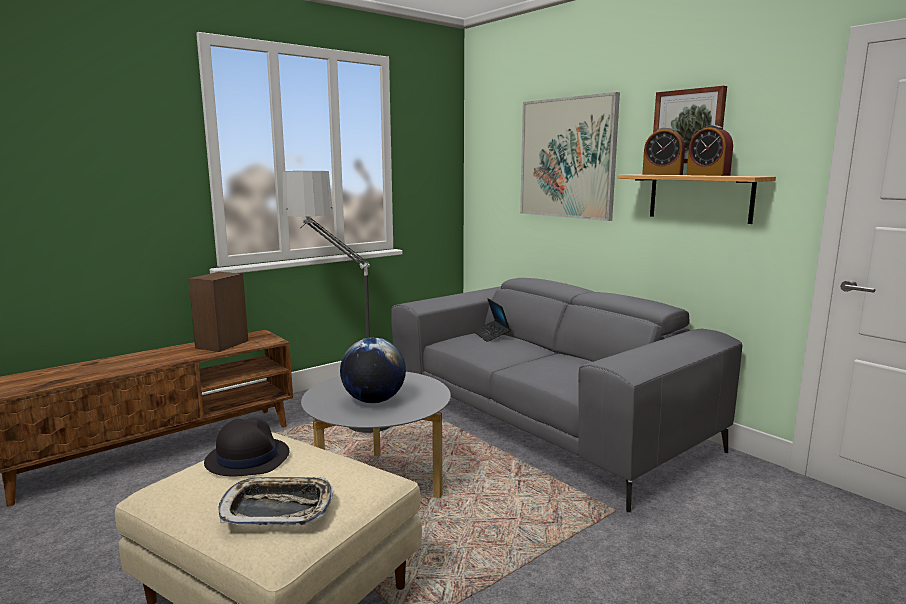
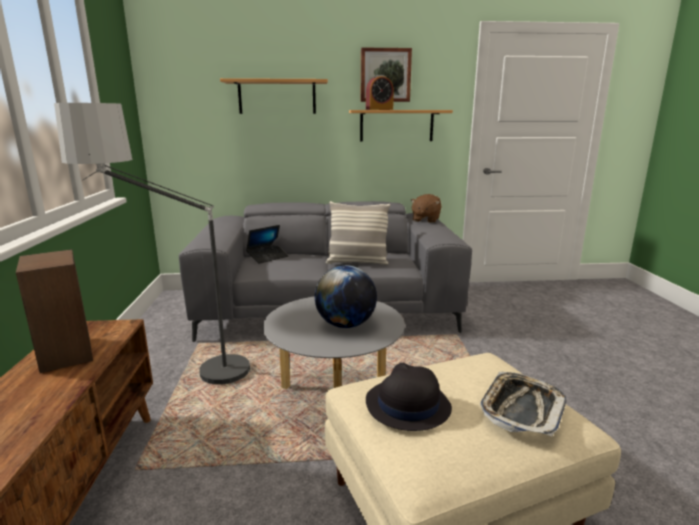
camera: 55 degrees left, 5 degrees up
(491, 335) = (268, 257): laptop -> laptop turned 60 degrees counterclockwise
(551, 366) = (357, 262): none -> pillow
(567, 158) = (277, 97): picture -> shelf
(687, 340) = (425, 220): none -> brown plush toy
(708, 175) = (411, 109): alarm clock -> none

